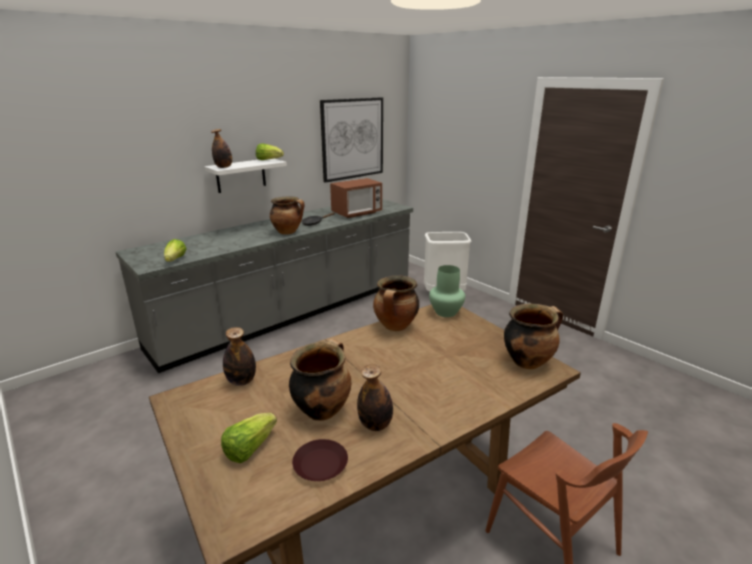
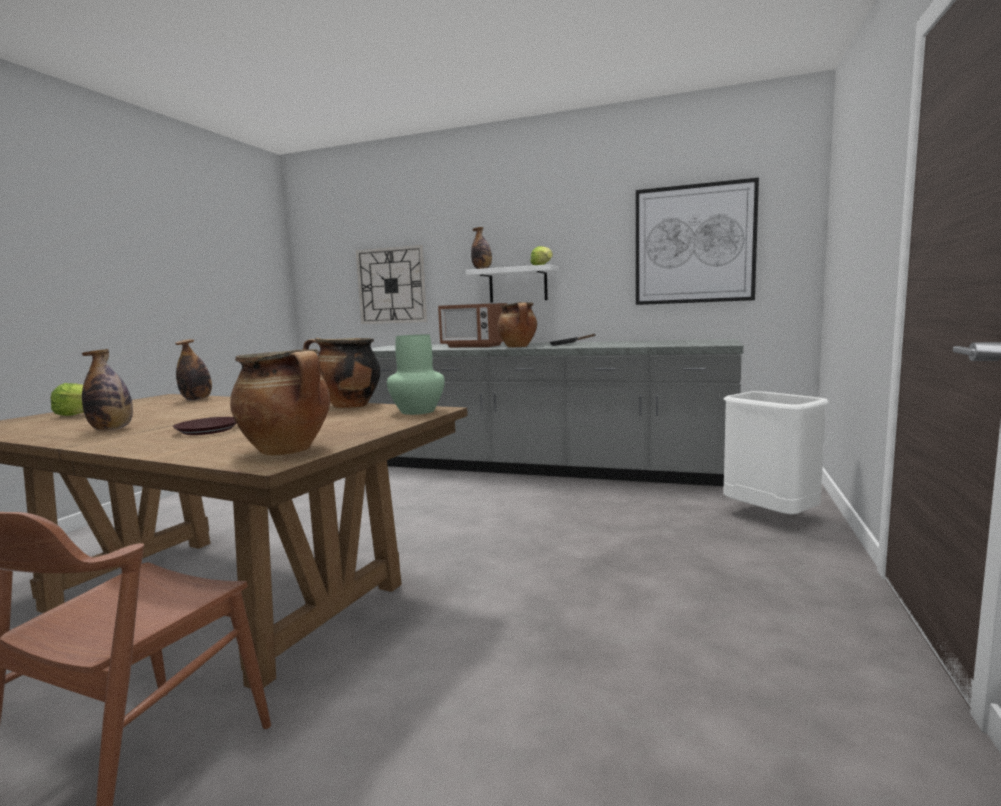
camera: 60 degrees right, 15 degrees down
(105, 188) = (392, 285): none -> wall clock
(175, 260) = (390, 349): lettuce -> none
(320, 465) = (46, 428): brown plate -> brown plate (207, 430)
(322, 409) = (145, 417): cooking pot -> none
(357, 213) = (643, 344): microwave -> microwave (474, 346)

